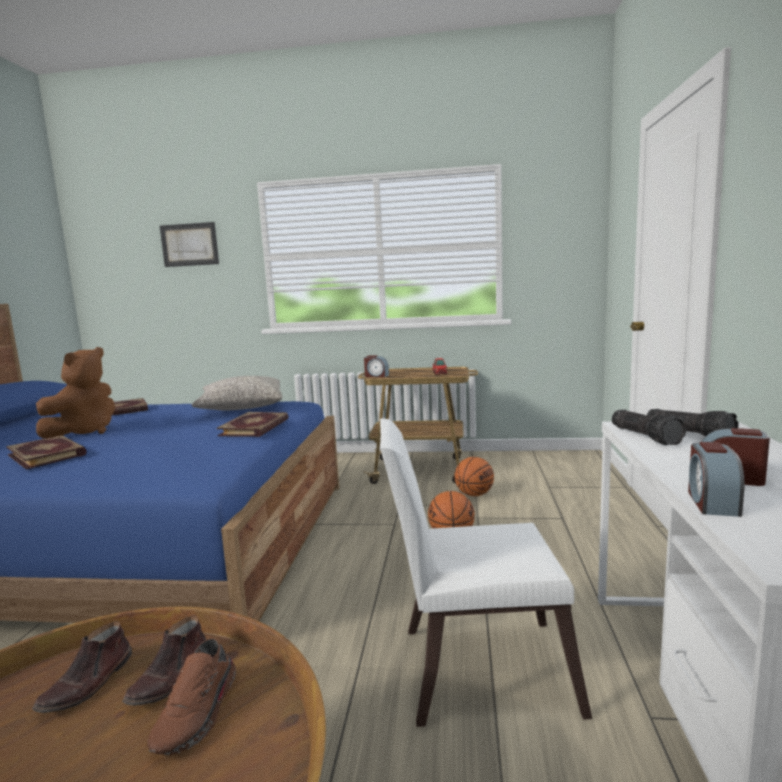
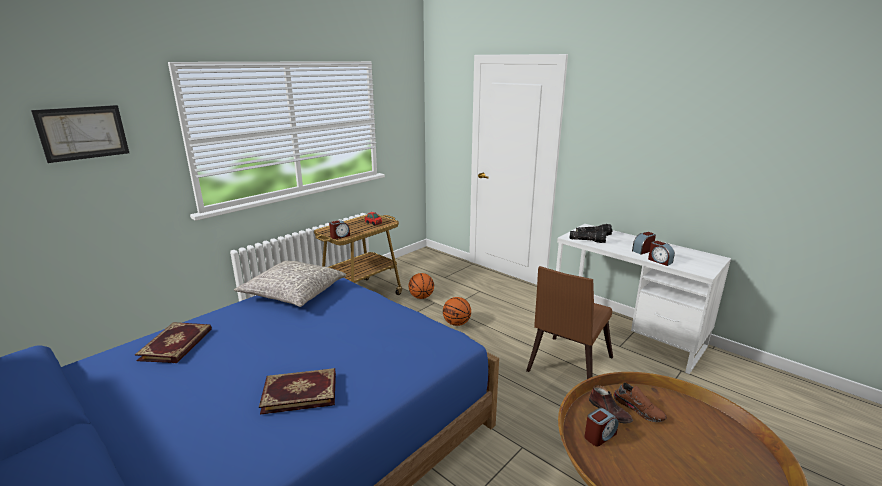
camera: 55 degrees left, 10 degrees up
(84, 432) = (241, 369): brown plush toy -> none
(88, 684) = (599, 435): brown shoe -> alarm clock
(255, 427) = (373, 302): book -> none
(474, 668) = (566, 366): white chair -> brown chair

